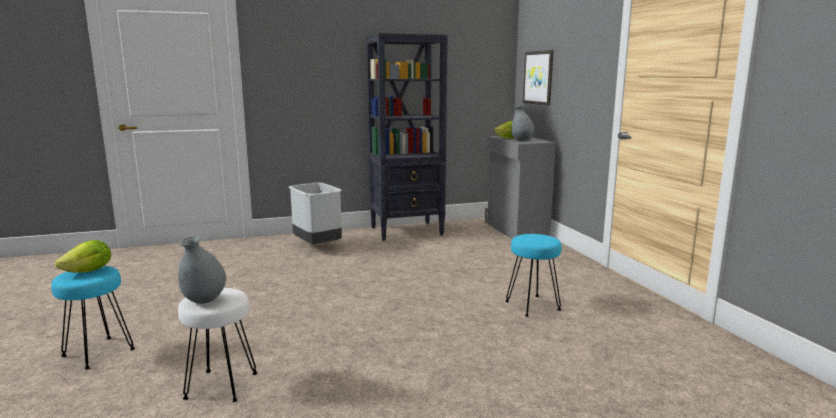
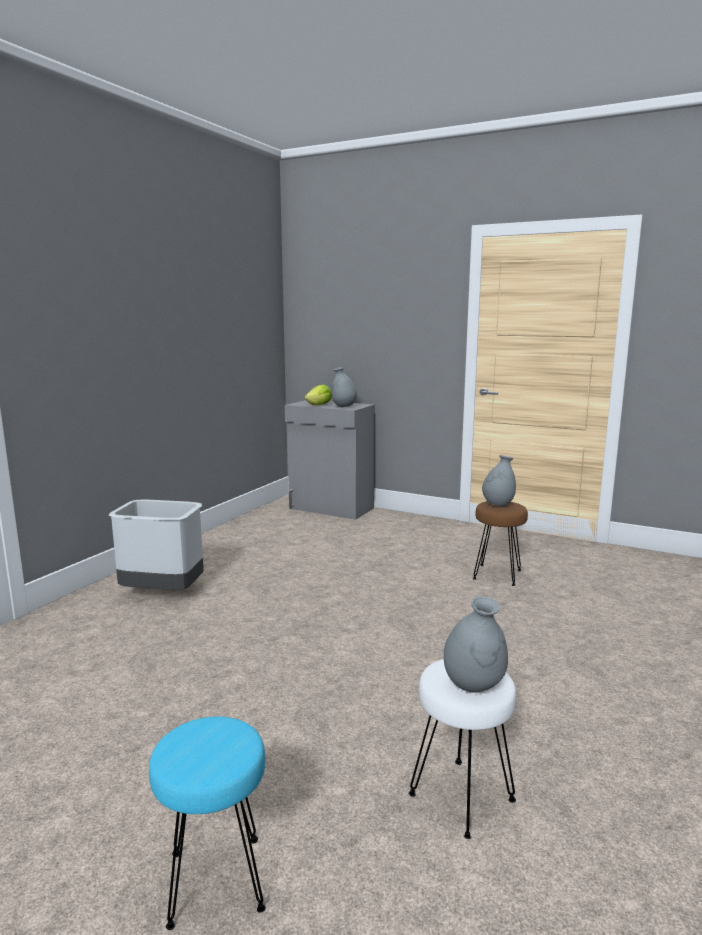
camera: 45 degrees left, 0 degrees up
(89, 271) = (203, 740): lettuce -> none
(407, 231) = (227, 540): black bookcase -> none
(532, 306) = (498, 575): turquoise stool -> brown stool
(534, 237) = (498, 505): none -> grey vase
(538, 77) = (333, 334): picture -> none

